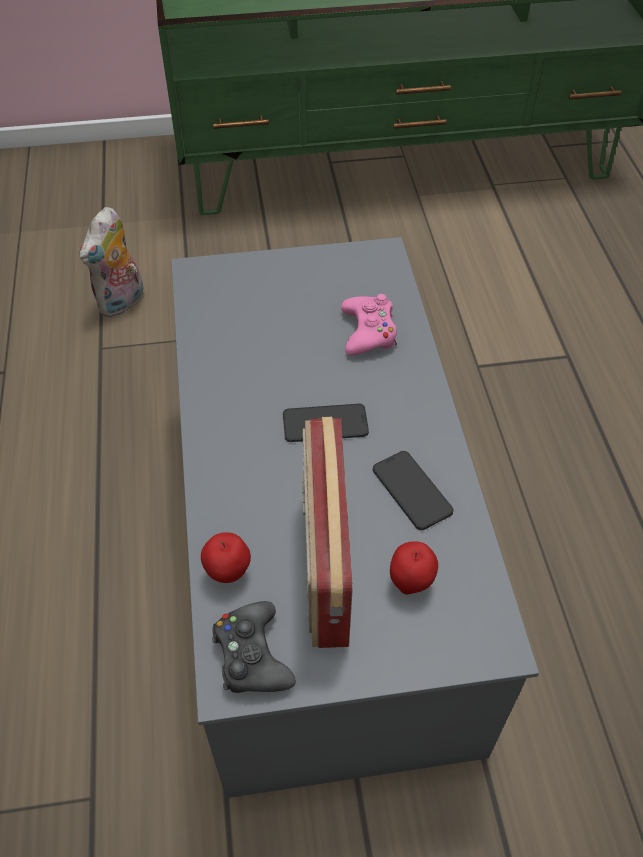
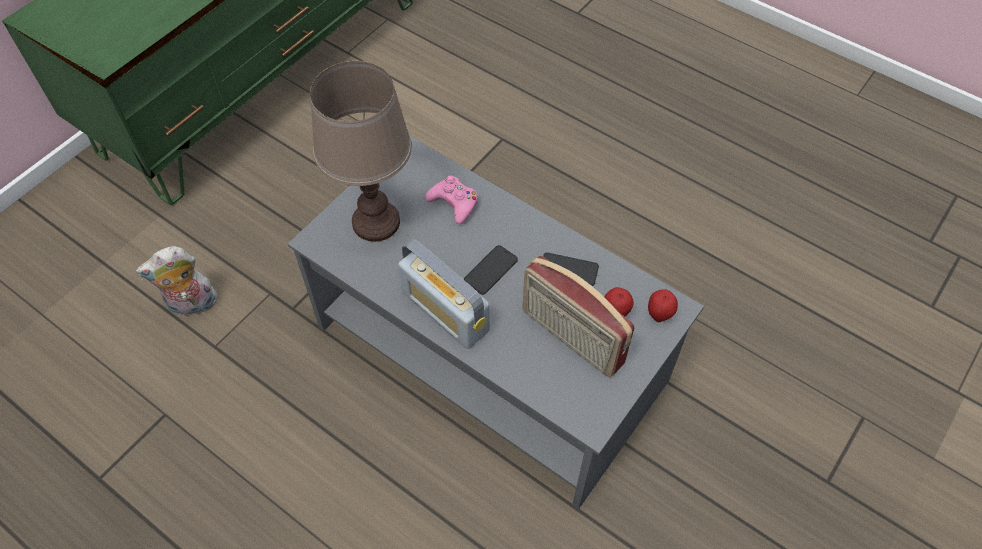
camera: 45 degrees left, 5 degrees up
(122, 303) = (192, 306): plush toy -> plush toy turned 90 degrees clockwise
(228, 573) = (533, 380): apple -> apple (659, 315)
(229, 427) = (445, 311): none -> radio
(252, 656) = (588, 405): black game controller -> none
(271, 295) = (376, 221): none -> brown table lamp

